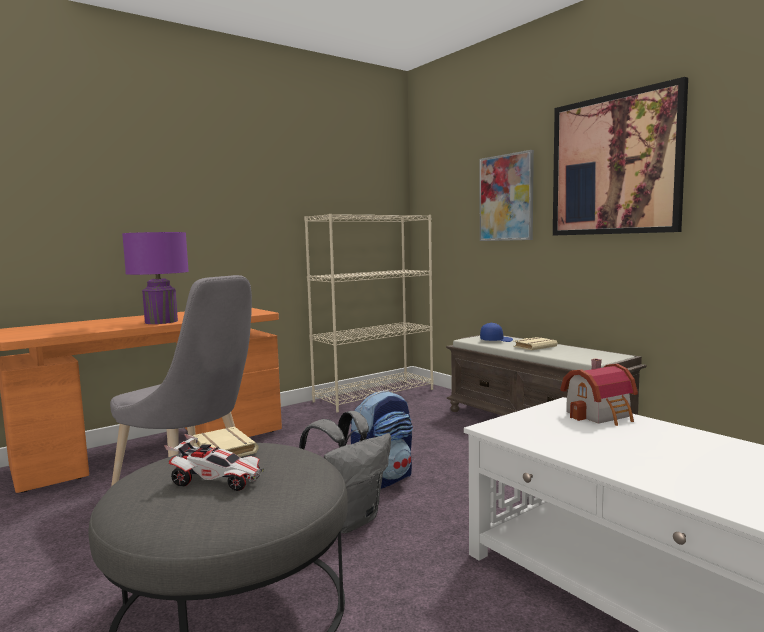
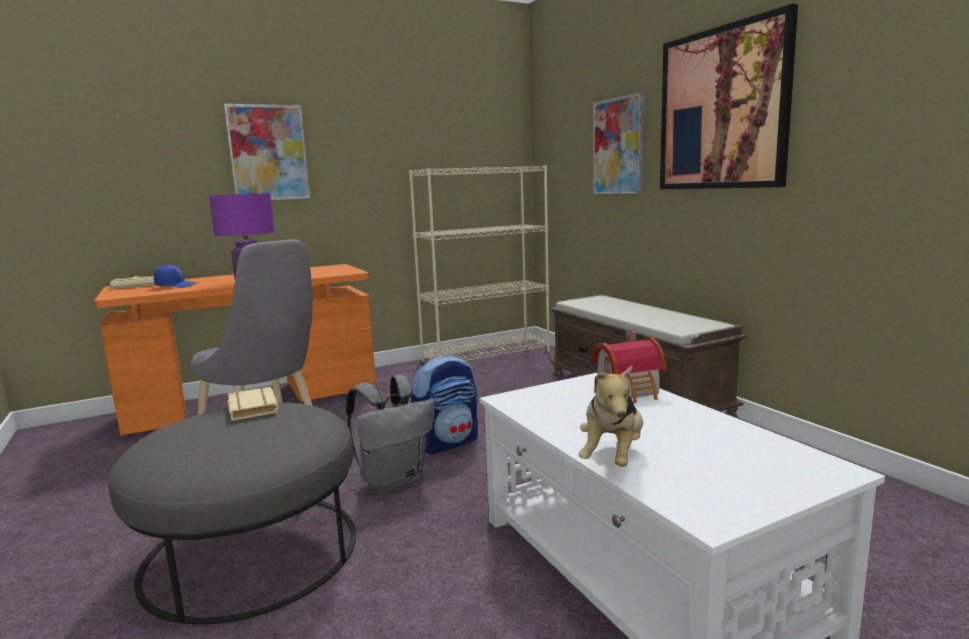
camera: 10 degrees right, 5 degrees up
(171, 195) = (268, 153): none -> picture
(217, 481) = (224, 437): toy car -> none
(496, 340) = (600, 303): blue cap -> blue cap (176, 286)
(534, 347) = (634, 311): beige book -> beige book (136, 285)
(647, 475) = (613, 456): none -> plush toy

